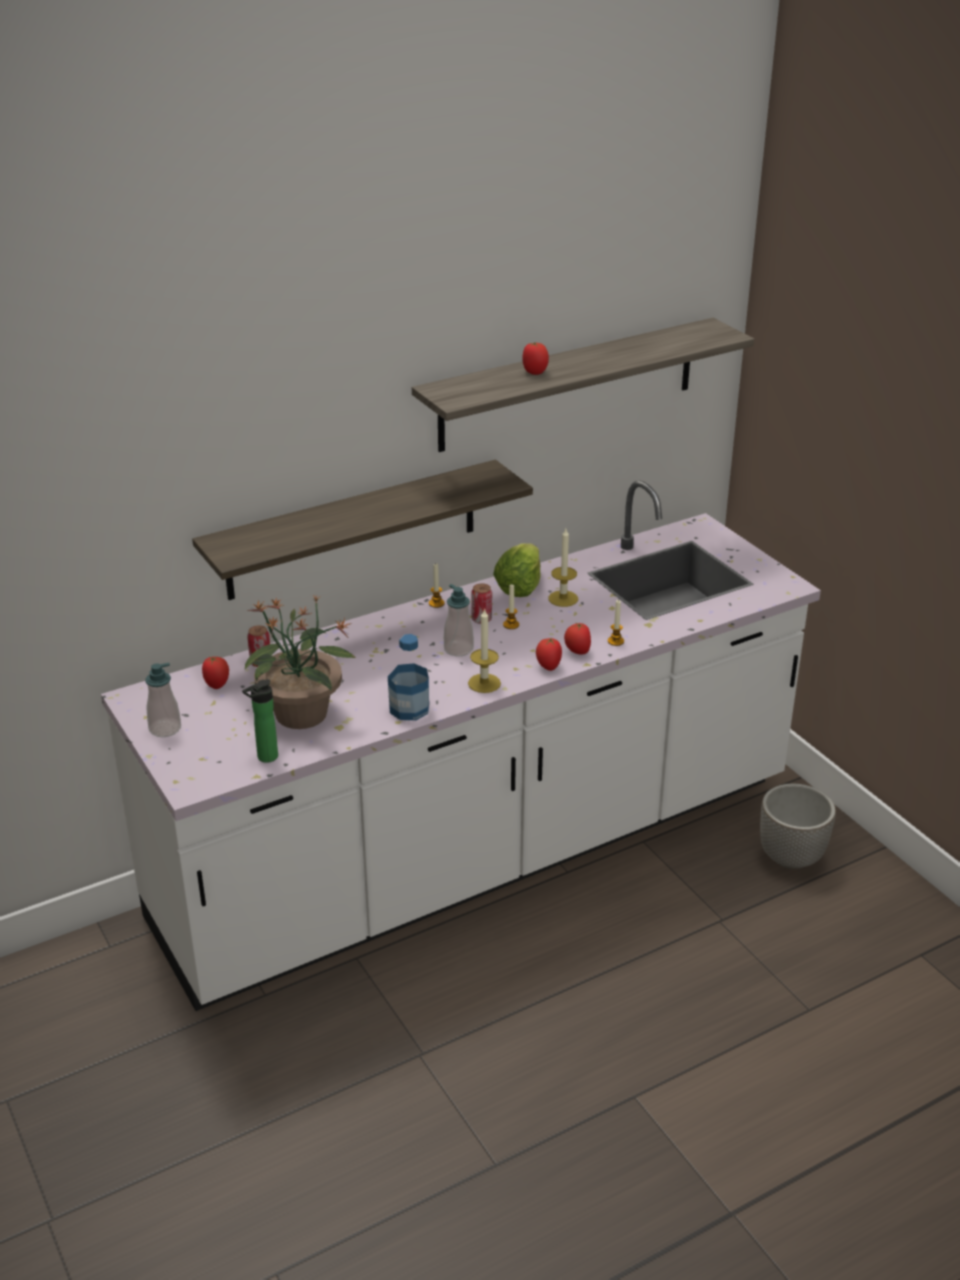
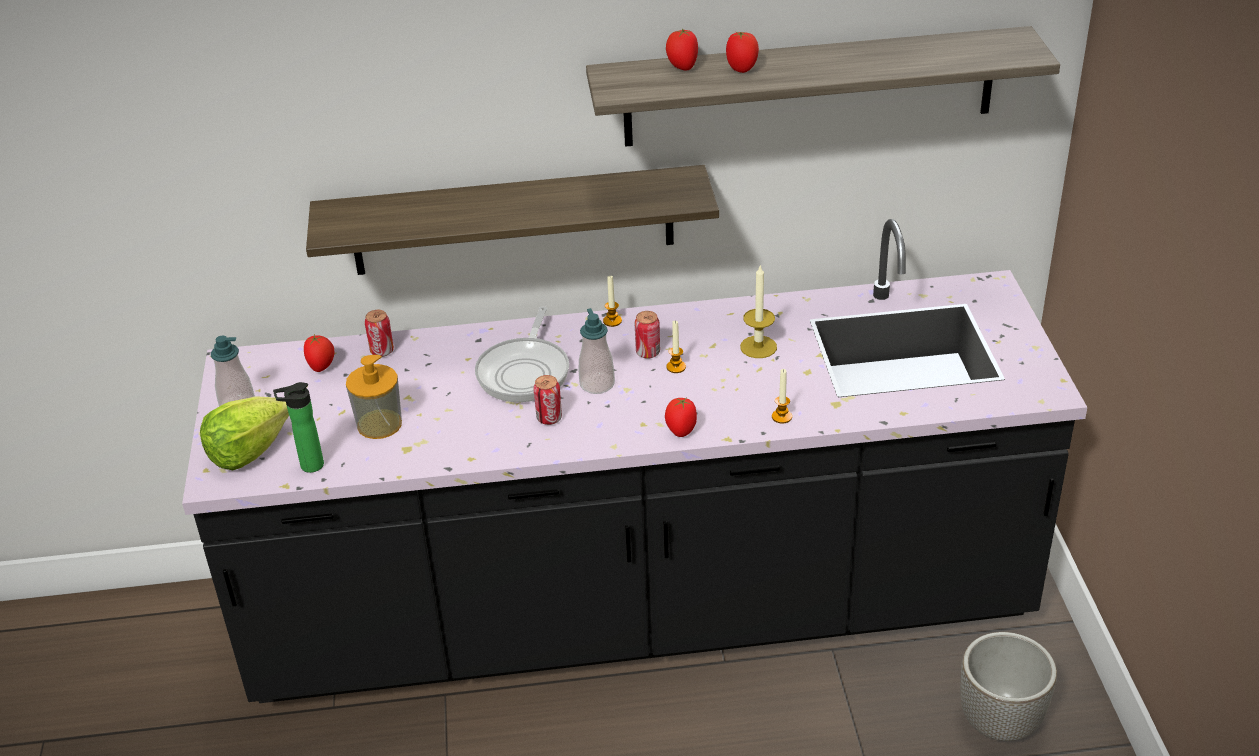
camera: 25 degrees right, 5 degrees up
(302, 715) = (379, 424): potted plant -> soap dispenser
(394, 652) = (525, 372): none -> frying pan
(409, 708) = (494, 445): bottle -> none
(439, 680) = (549, 418): none -> can
(480, 854) = (640, 612): white counter -> black counter
(484, 683) = (595, 434): candle -> none
(519, 587) = (719, 320): lettuce -> lettuce (248, 451)
(577, 651) = (727, 419): tomato -> tomato (682, 67)

